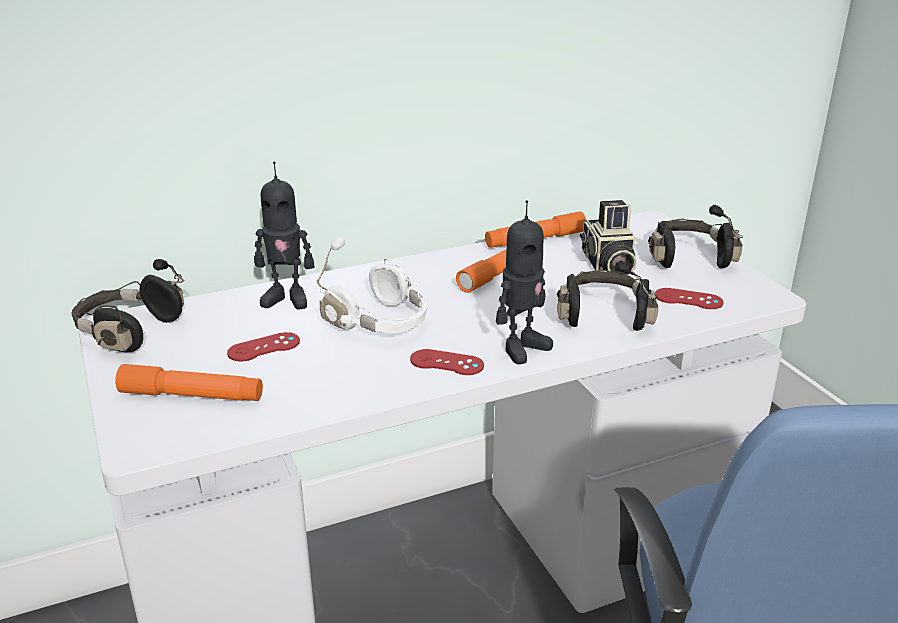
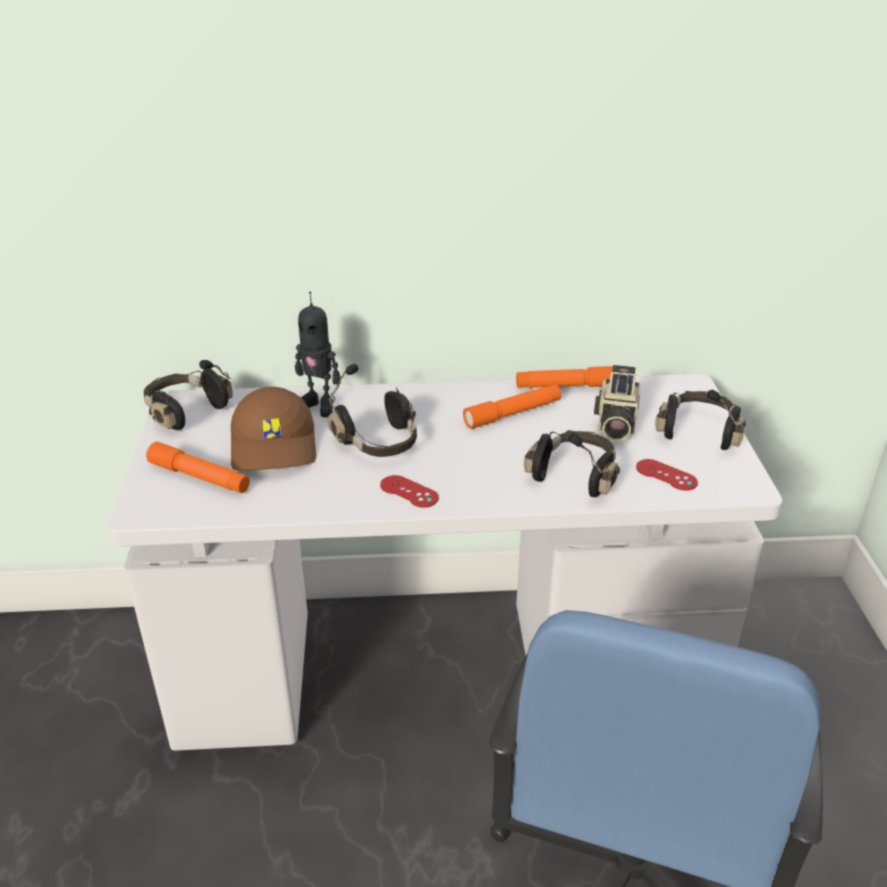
camera: 20 degrees right, 5 degrees up
(264, 347) = (275, 446): red game controller -> brown cap
(380, 322) = (379, 442): white headphones -> black headphones
(522, 348) = (480, 491): toy robot -> none

